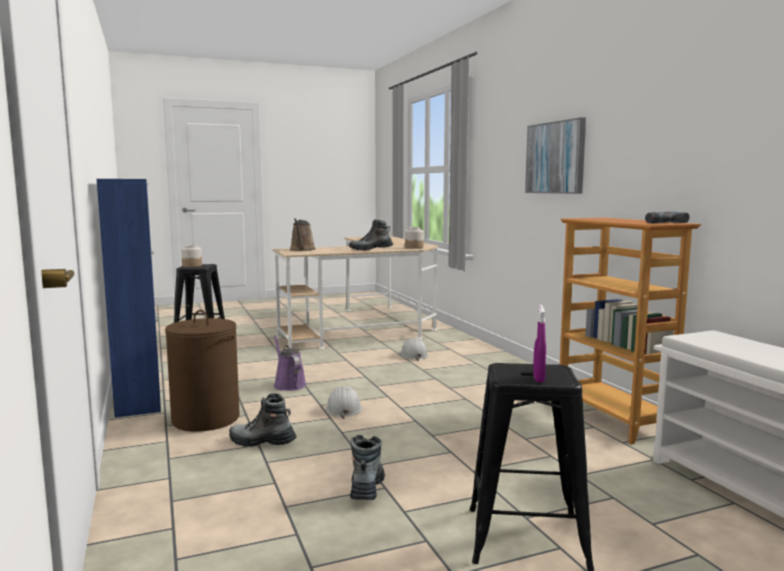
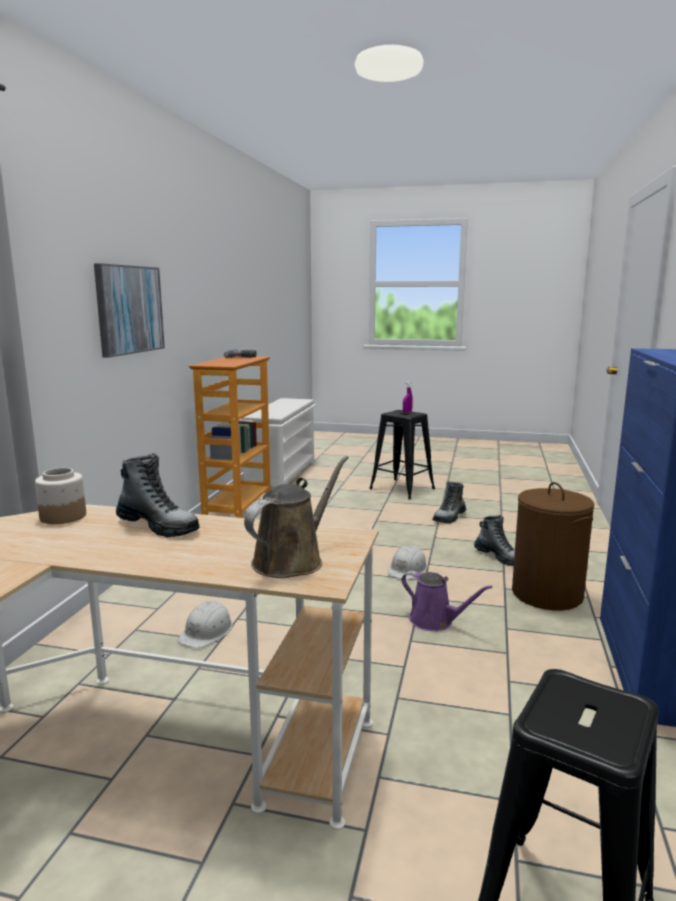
camera: 145 degrees left, 5 degrees up
(191, 266) = (606, 718): jar -> none
(288, 384) = (435, 621): purple watering can -> purple watering can turned 60 degrees counterclockwise

